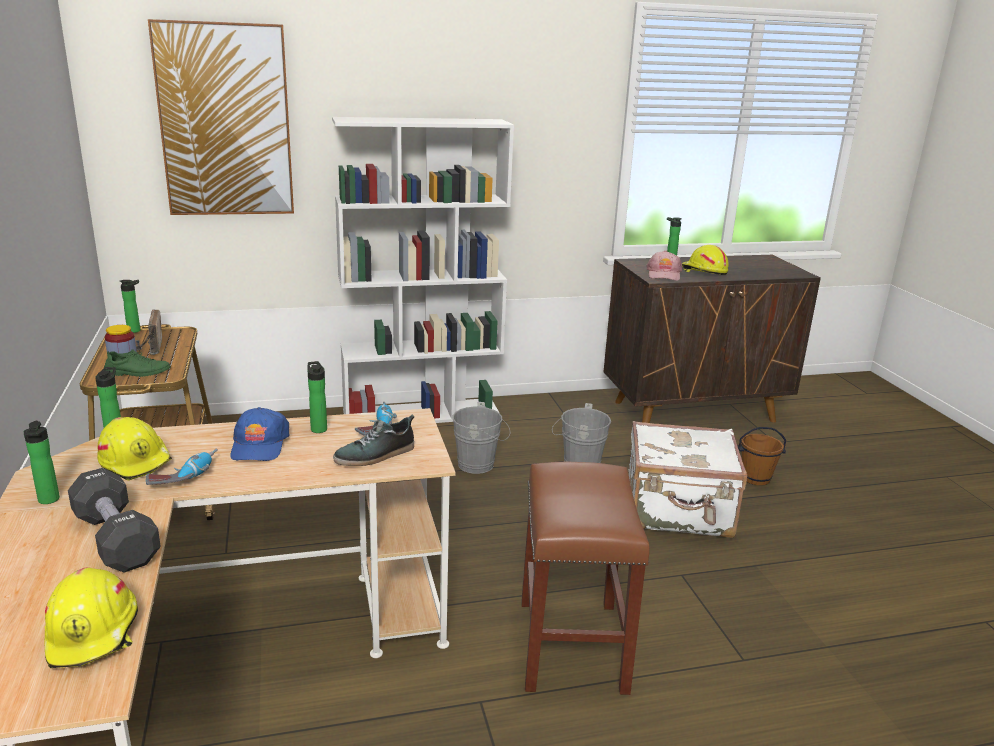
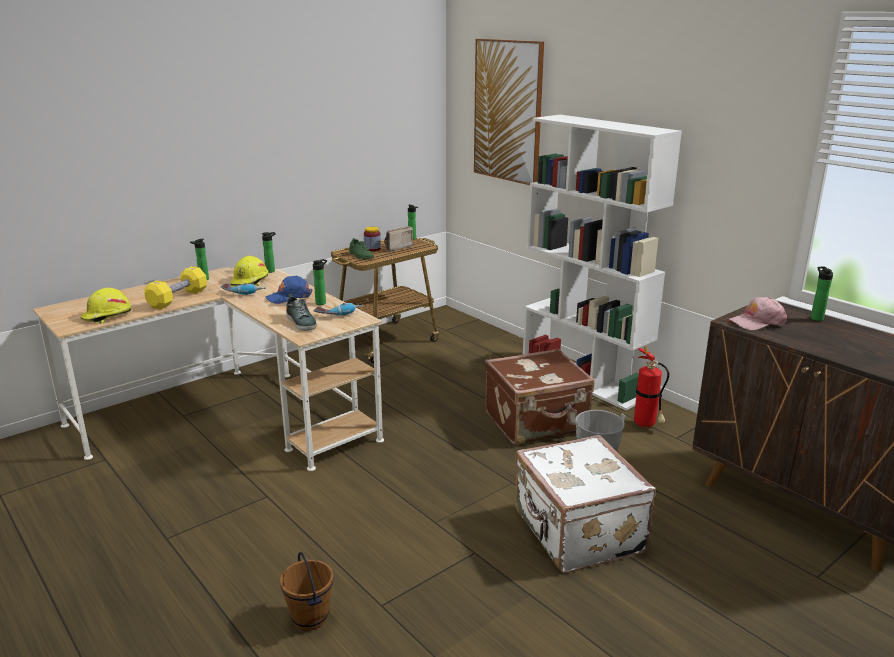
camera: 65 degrees right, 0 degrees up
(116, 539) = (178, 298): black dumbbell -> yellow dumbbell
(376, 455) = (301, 322): shoe -> shoe turned 150 degrees counterclockwise
(480, 465) = (537, 422): grey bucket -> brown suitcase
(535, 419) = (646, 425): none -> fire extinguisher
(573, 647) = (341, 518): brown stool -> none
(704, 271) = (812, 337): yellow hard hat -> none
(755, 478) = (705, 573): brown bucket -> brown bucket (311, 618)

